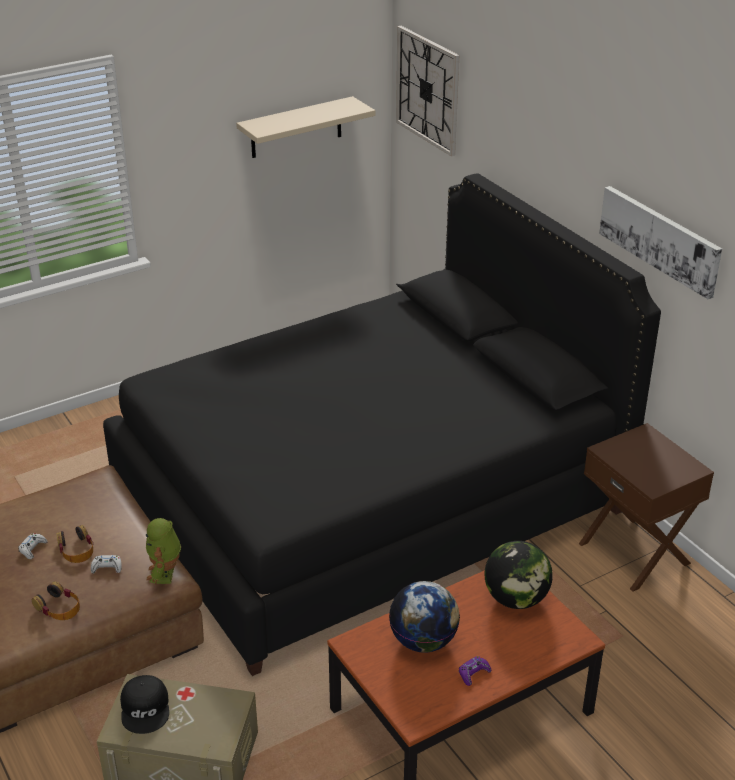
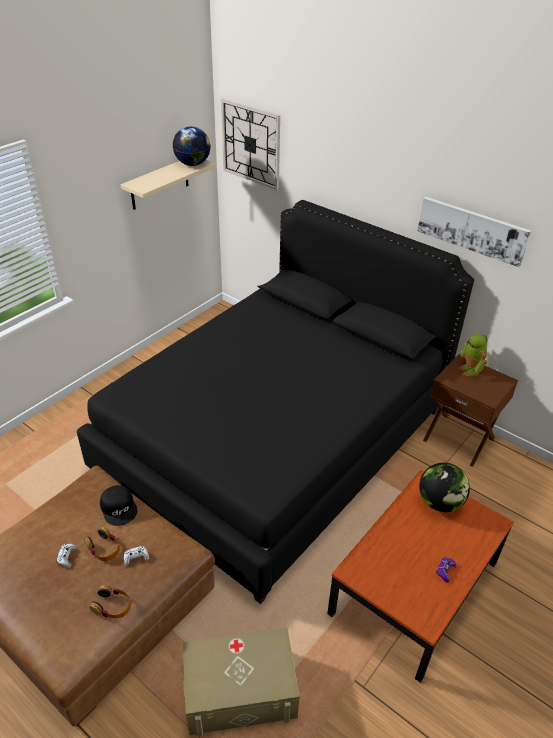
camera: 20 degrees left, 5 degrees up
(146, 708) = (212, 669): black cap -> black cap (119, 508)
(165, 574) = (184, 550): toy robot -> toy robot (470, 370)
(423, 641) = (398, 554): globe -> globe (193, 164)

